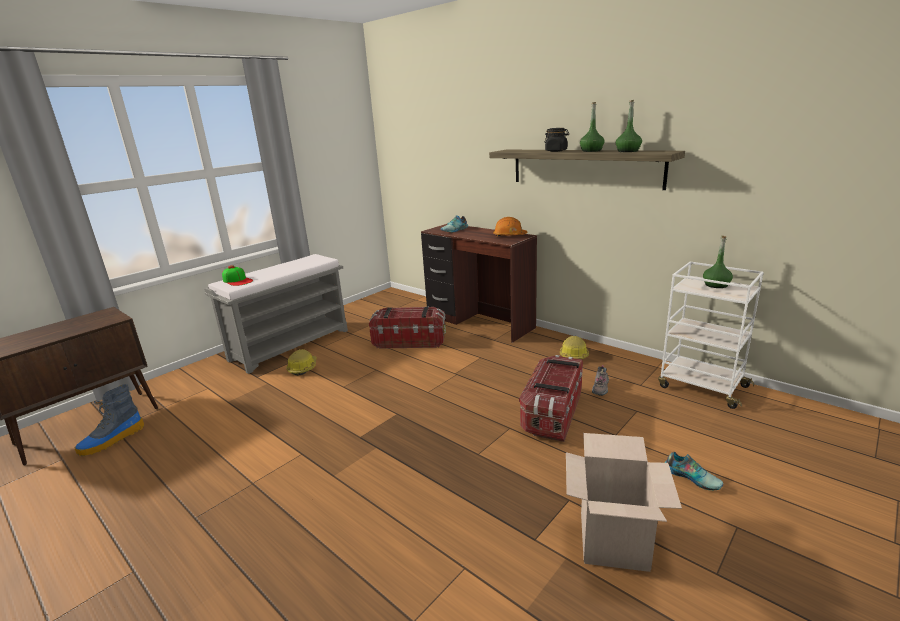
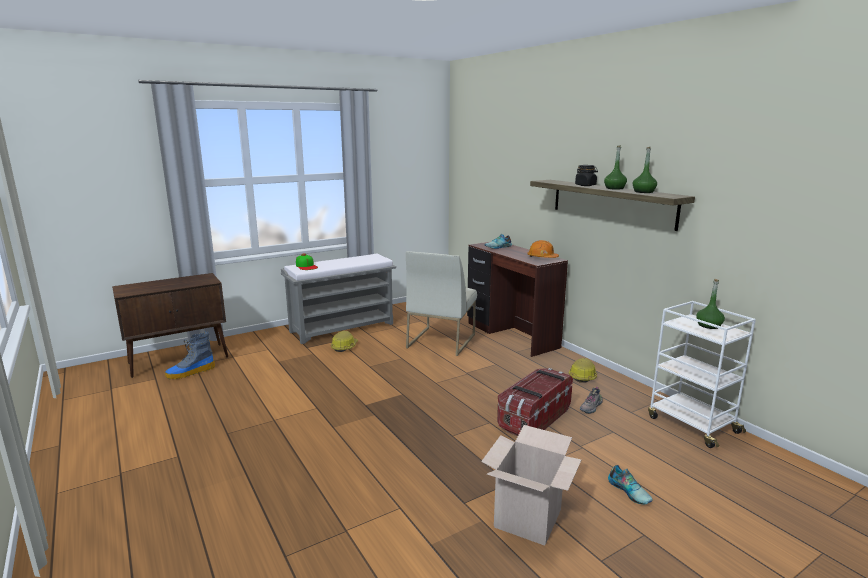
camera: 15 degrees right, 5 degrees down
(409, 341) = (441, 341): storage box -> white chair

